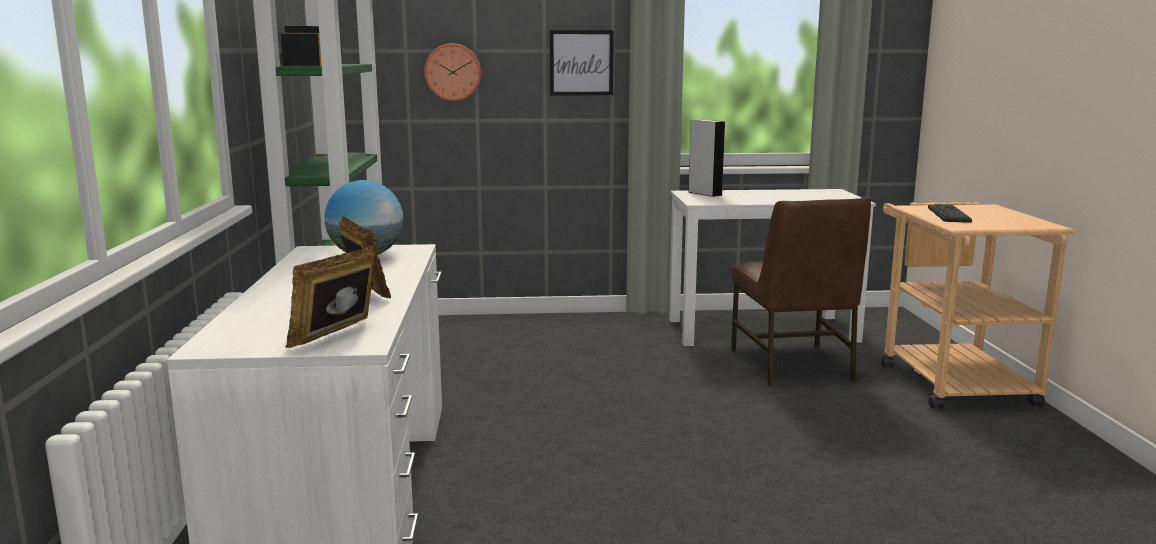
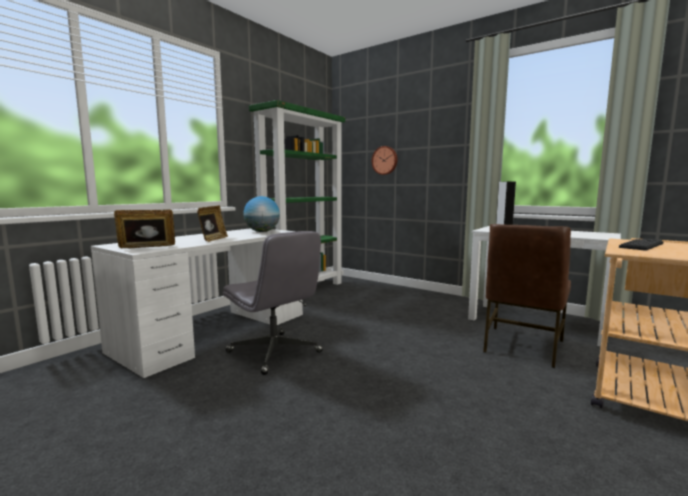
camera: 40 degrees right, 5 degrees down
(527, 478) = (275, 352): none -> grey office chair
(581, 63) = (447, 152): picture -> none

